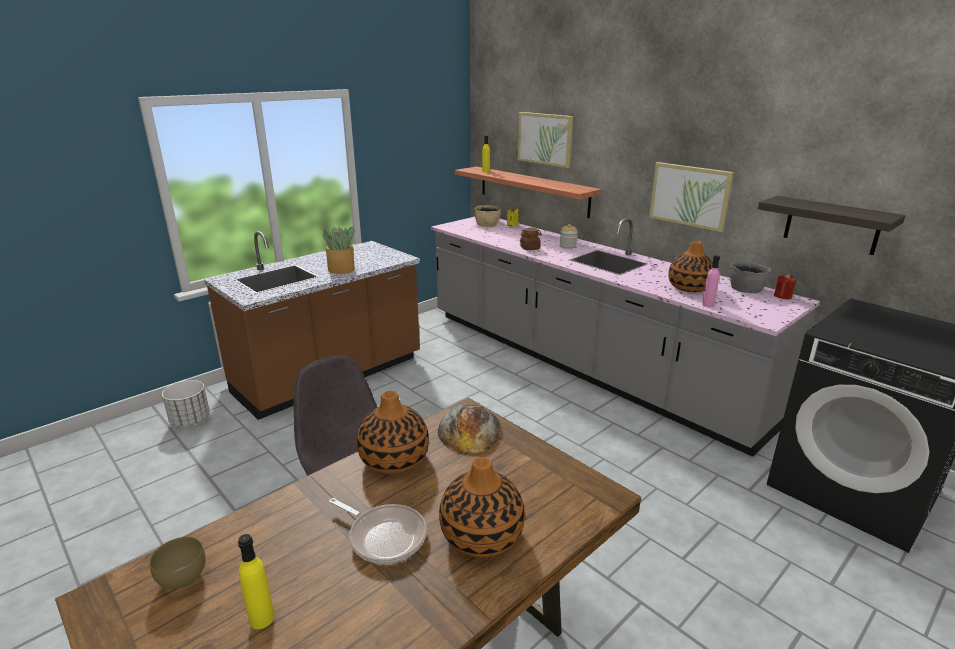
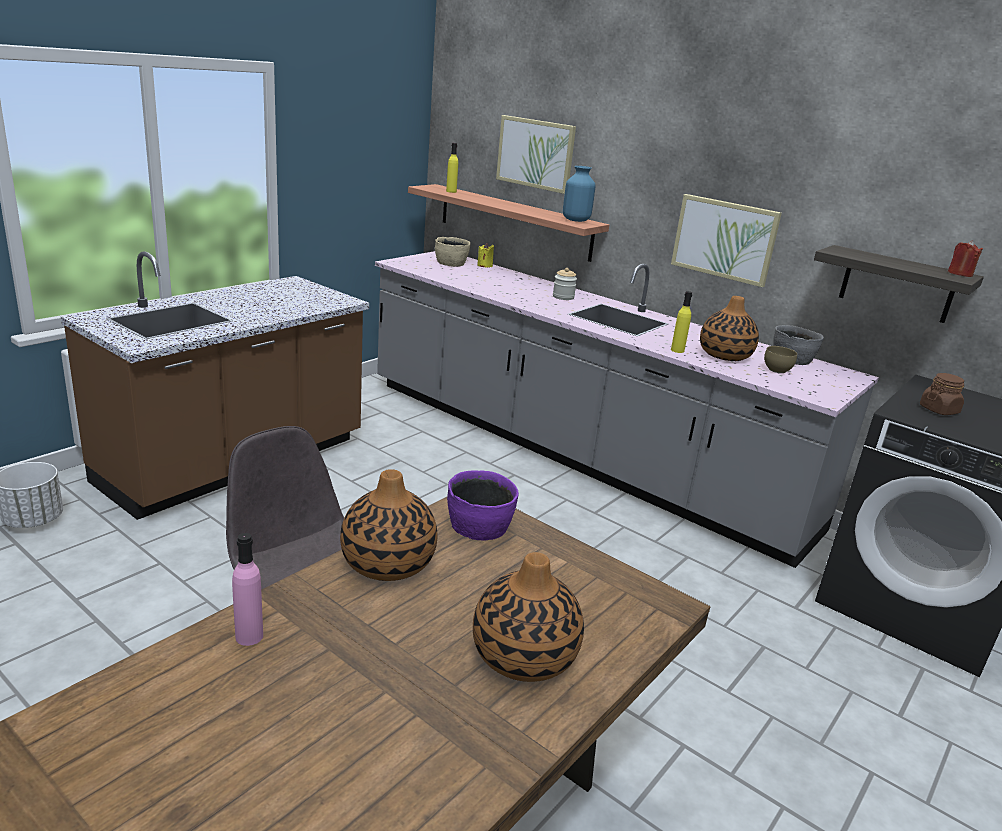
camera: 10 degrees left, 0 degrees up
(185, 578) = (128, 720): brown bowl -> brown bowl (778, 370)
(262, 618) = (252, 768): yellow bottle -> yellow bottle (677, 350)
(342, 270) = (263, 313): potted plant -> none
(384, 536) = (397, 660): frying pan -> none
(469, 430) = (480, 526): bread -> purple bowl
(530, 248) = (515, 297): brown jar -> brown jar (939, 410)
(575, 187) = (576, 220): none -> blue vase
(708, 305) = (751, 377): pink bottle -> pink bottle (249, 636)
(782, 296) = (835, 370): red candle -> red candle (960, 274)

